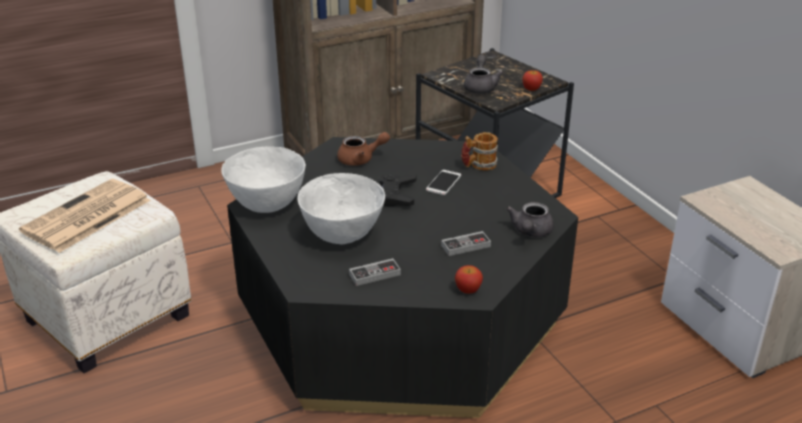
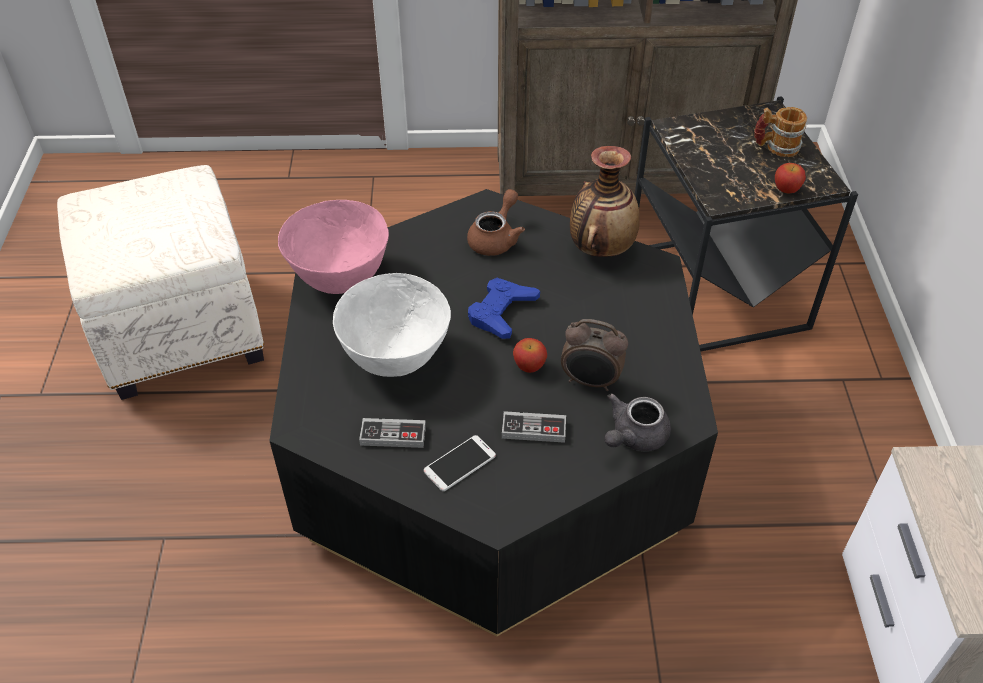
camera: 25 degrees right, 15 degrees up
(86, 217) = (139, 232): newspaper -> none
(267, 205) = (340, 278): white bowl -> pink bowl
(361, 159) = (496, 238): brown teapot -> brown teapot turned 75 degrees counterclockwise
(396, 195) = (501, 312): black game controller -> blue game controller
(434, 148) = (600, 248): none -> vase
(443, 183) = (575, 311): phone -> phone (459, 463)
(468, 290) = (489, 505): apple -> apple (529, 366)
(478, 165) = (640, 296): mug -> mug (775, 147)
(480, 87) = (716, 165): grey teapot -> none
(482, 213) = (590, 381): none -> alarm clock

